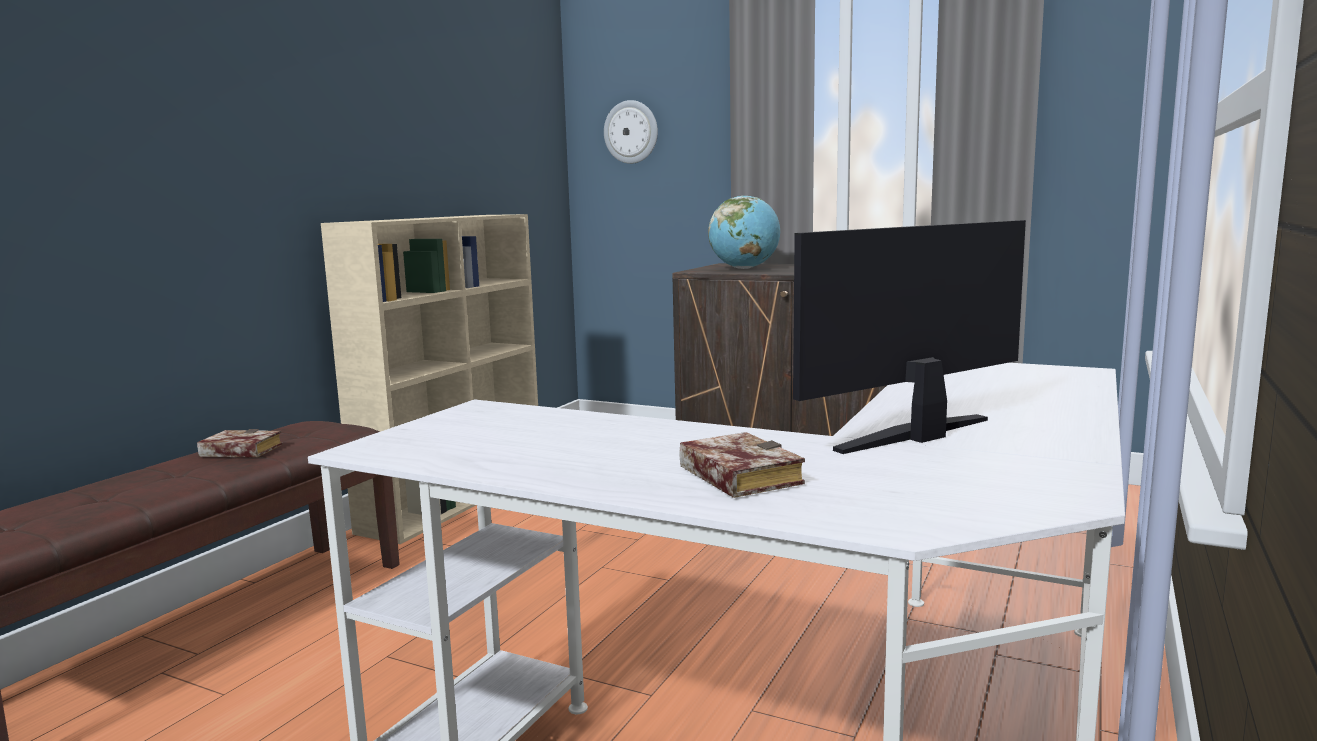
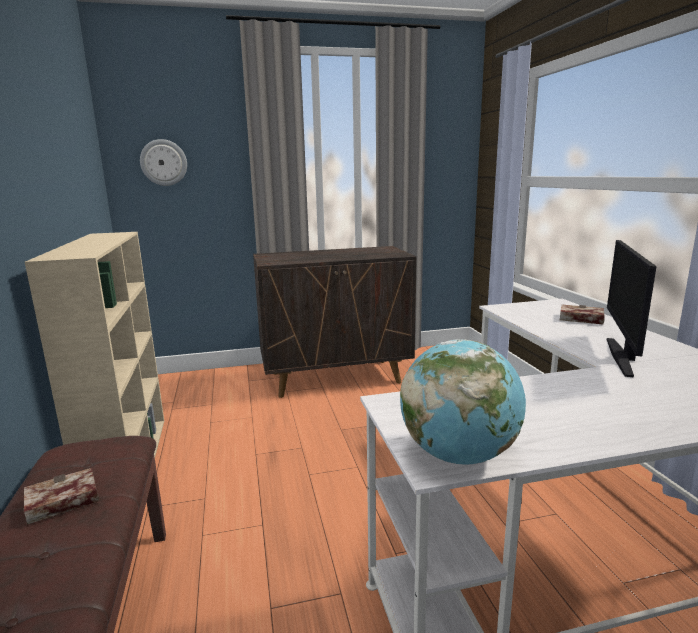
camera: 40 degrees left, 5 degrees up
(734, 476) = (644, 407): book -> book (579, 319)
(744, 268) = (291, 258): globe -> globe (458, 455)

